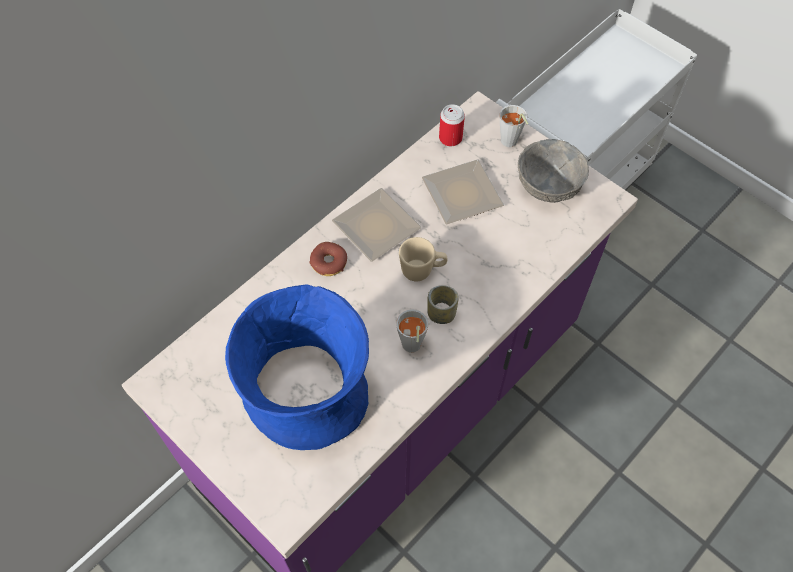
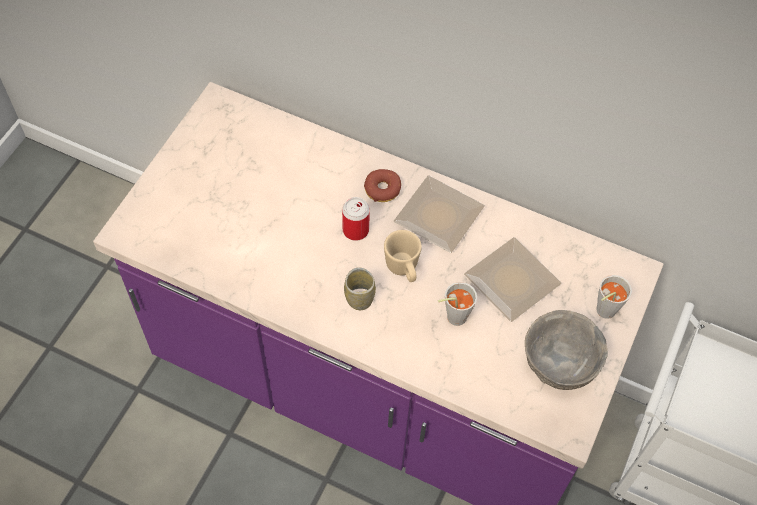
camera: 70 degrees right, 0 degrees up
(307, 396) = (237, 214): blue vase -> none
(411, 348) = (313, 282): grey cup -> grey cup (452, 318)
(450, 138) = (581, 252): can -> can (355, 230)

